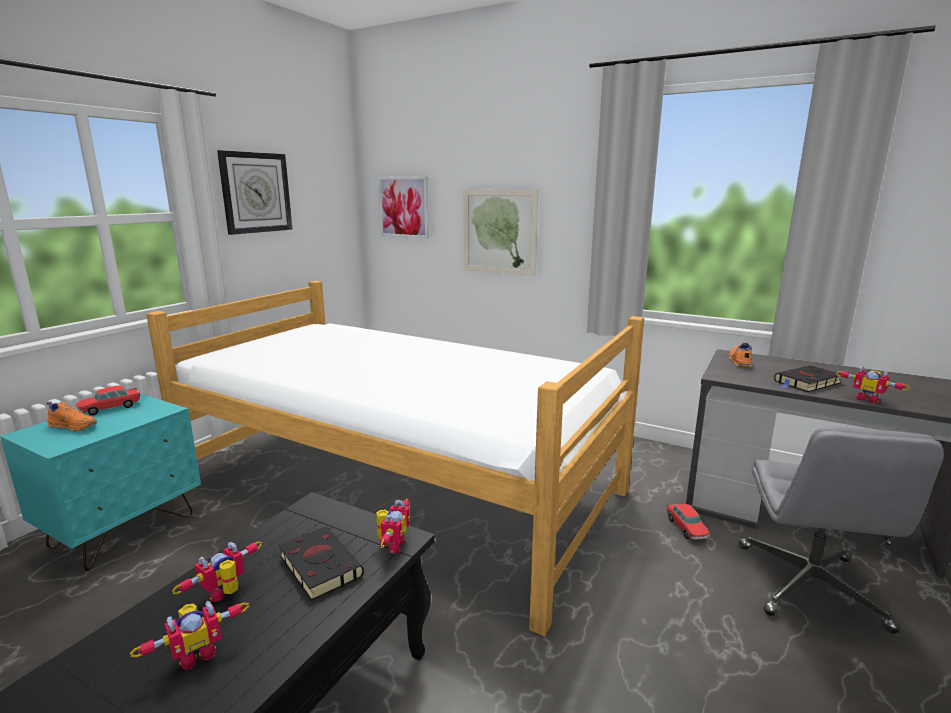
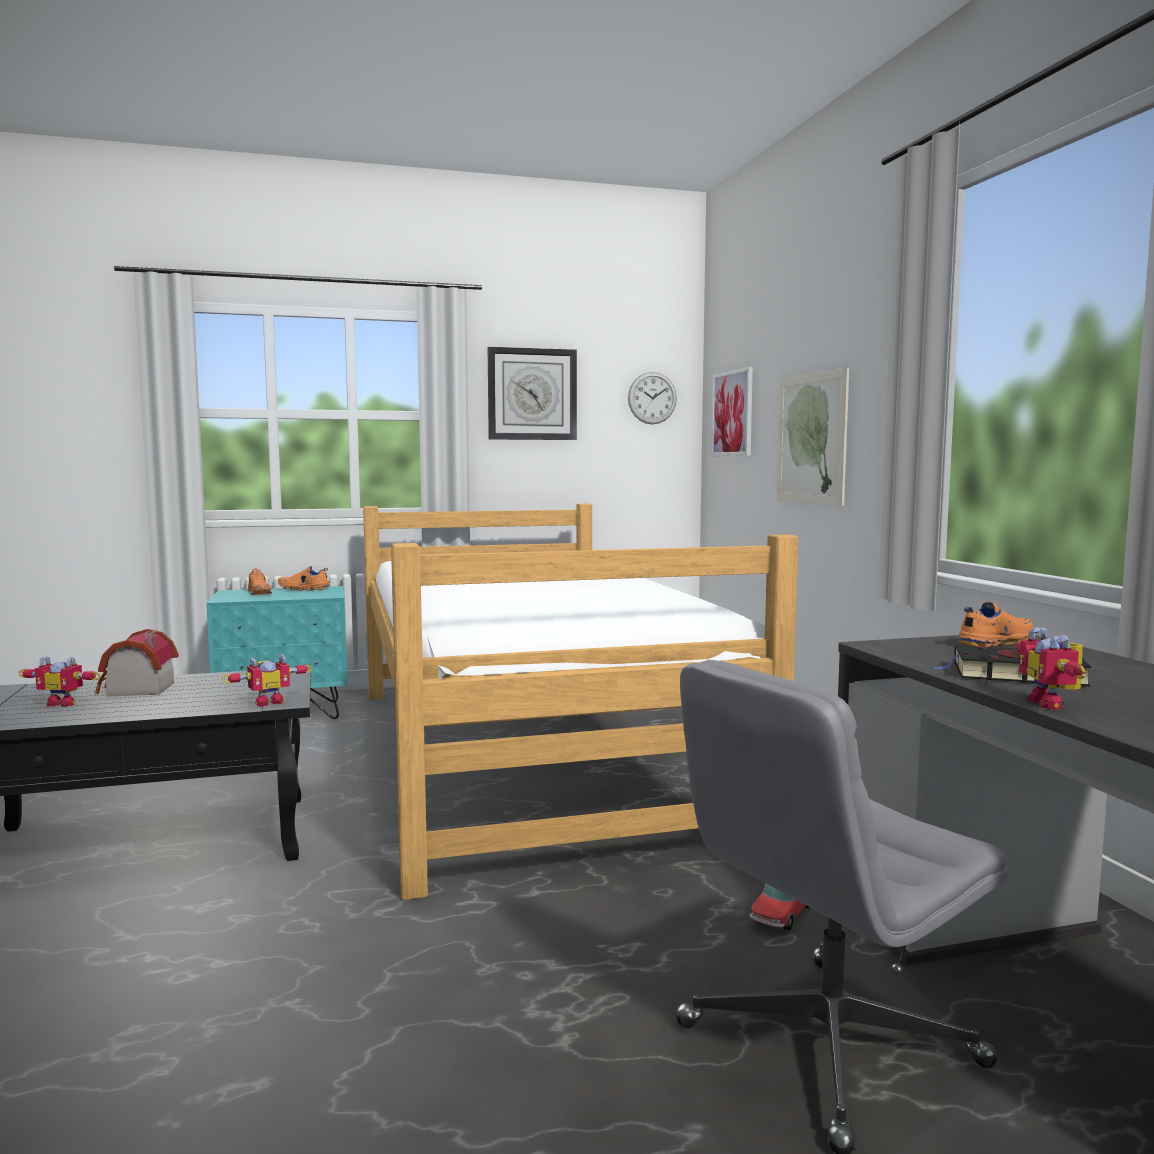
camera: 45 degrees right, 10 degrees down
(110, 408) = (303, 589): toy car -> orange shoe
(227, 595) = (136, 690): toy robot -> toy house
(318, 565) = (206, 695): black book -> none
(333, 192) = (652, 398): none -> wall clock

